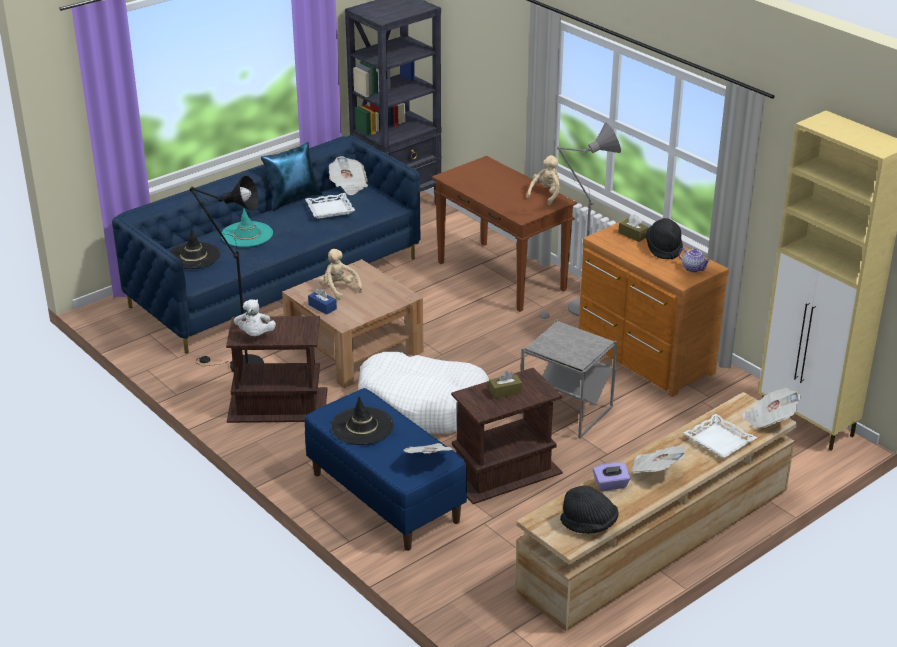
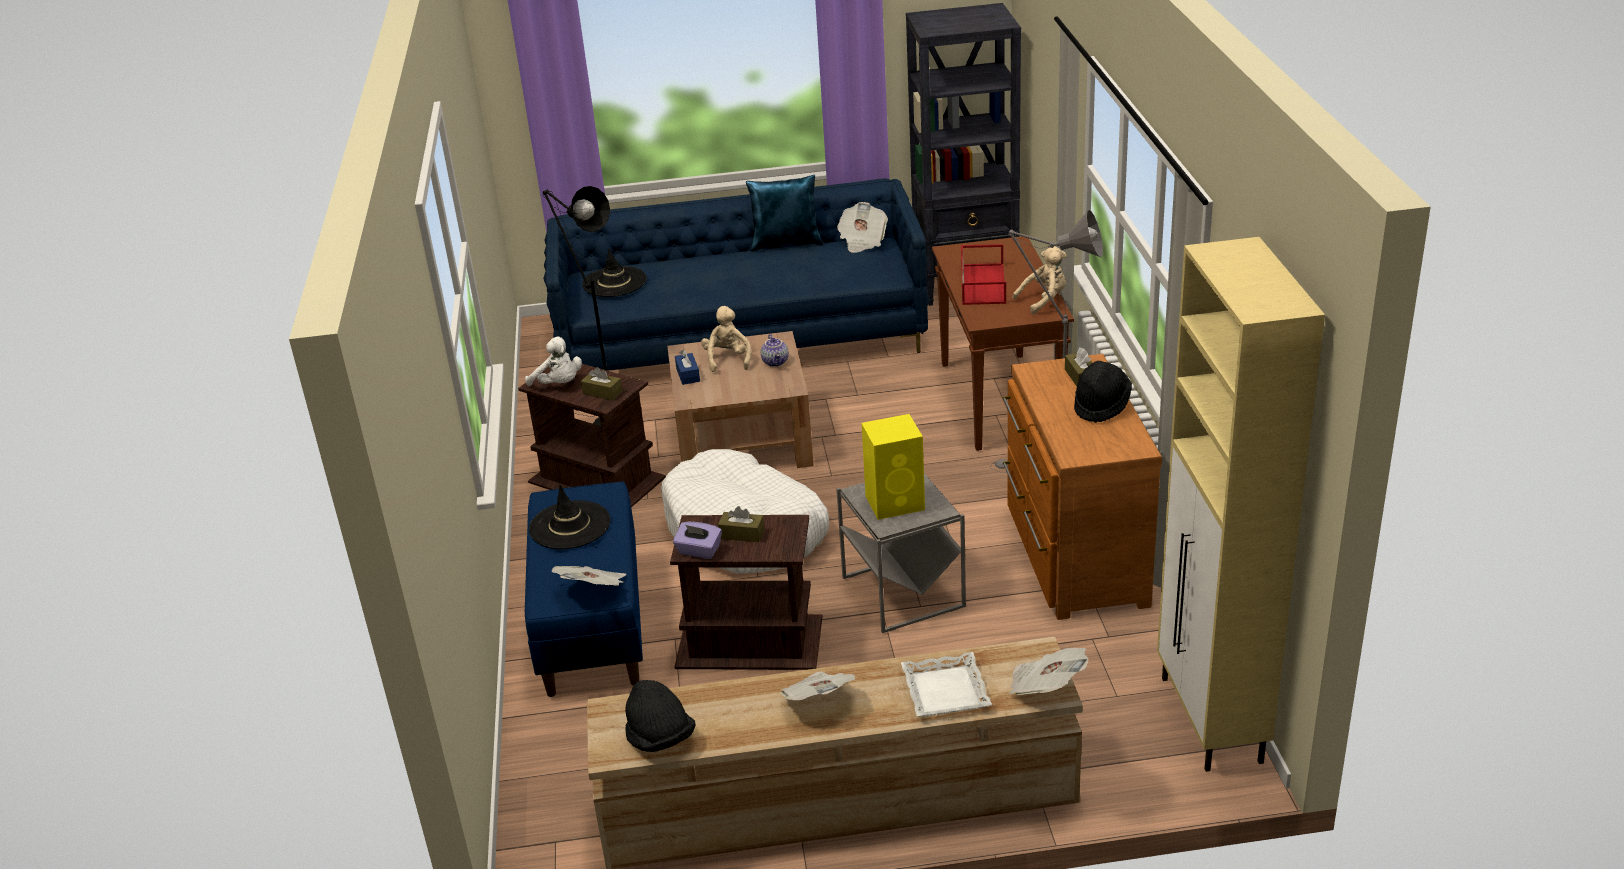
camera: 35 degrees right, 0 degrees up
(247, 235) = (692, 272): turquoise hat -> none
(255, 335) = (558, 384): white plush toy -> white plush toy turned 75 degrees counterclockwise
(296, 332) = (602, 393): none -> brown tissue box
(330, 209) = (811, 263): white tray -> none
(494, 193) = (982, 284): none -> red tray
(569, 345) = (896, 502): none -> yellow speaker
(610, 485) = (743, 698): purple tissue box -> purple tissue box (699, 551)
(693, 268) = (1110, 443): teapot -> teapot (776, 362)

